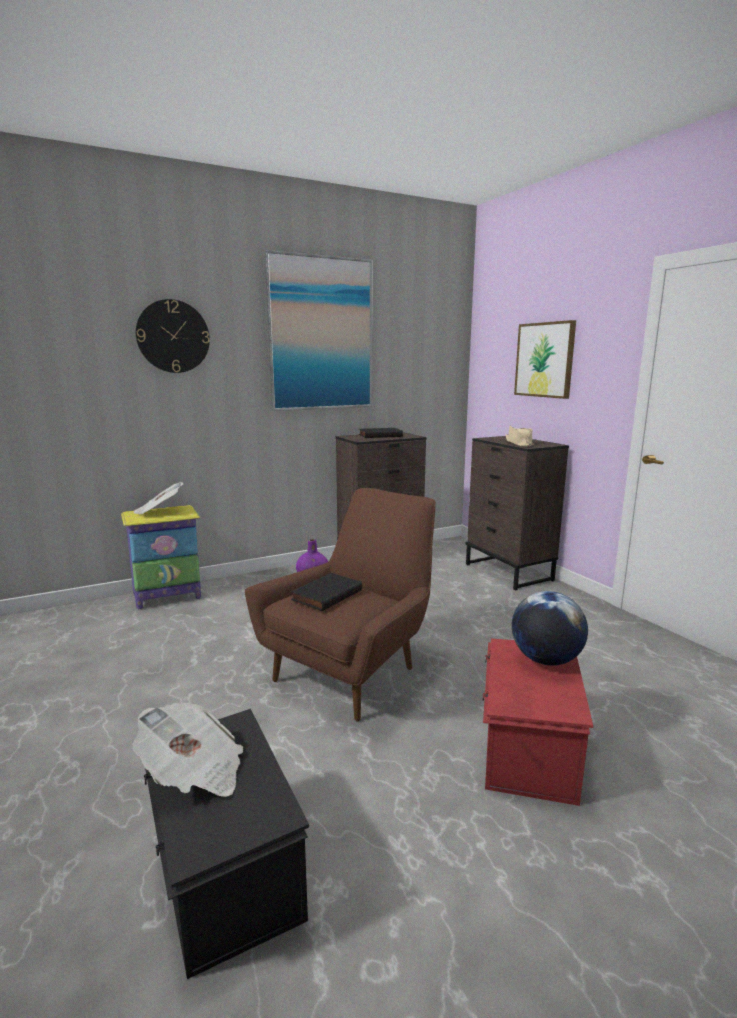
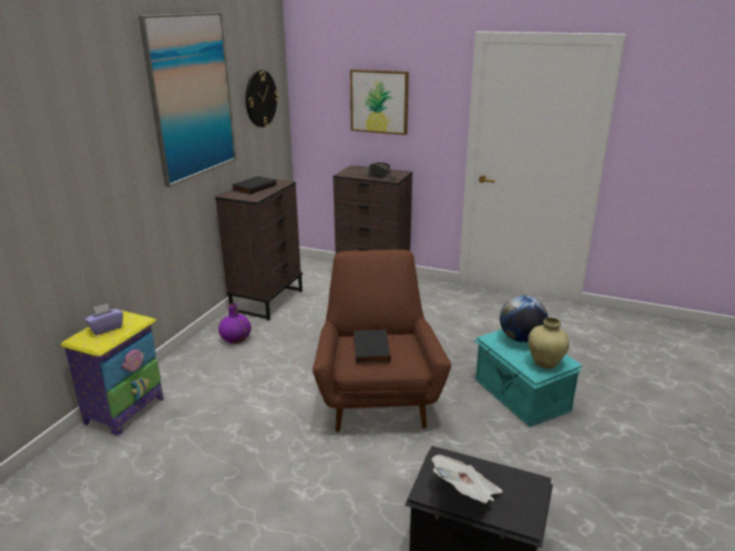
camera: 40 degrees left, 10 degrees up
(159, 511) = (106, 328): newspaper -> purple tissue box
(173, 336) = (73, 130): wall clock -> wall clock (260, 98)
(519, 443) = (379, 176): beige hat -> black hat
(526, 748) = (521, 395): red storage box -> turquoise storage box
(535, 698) = (545, 363): none -> beige vase

